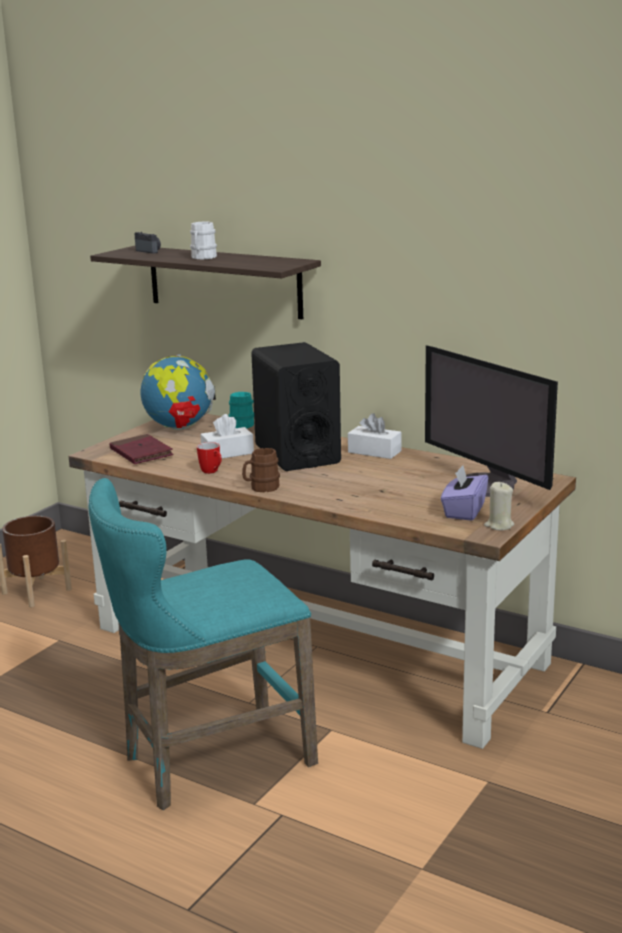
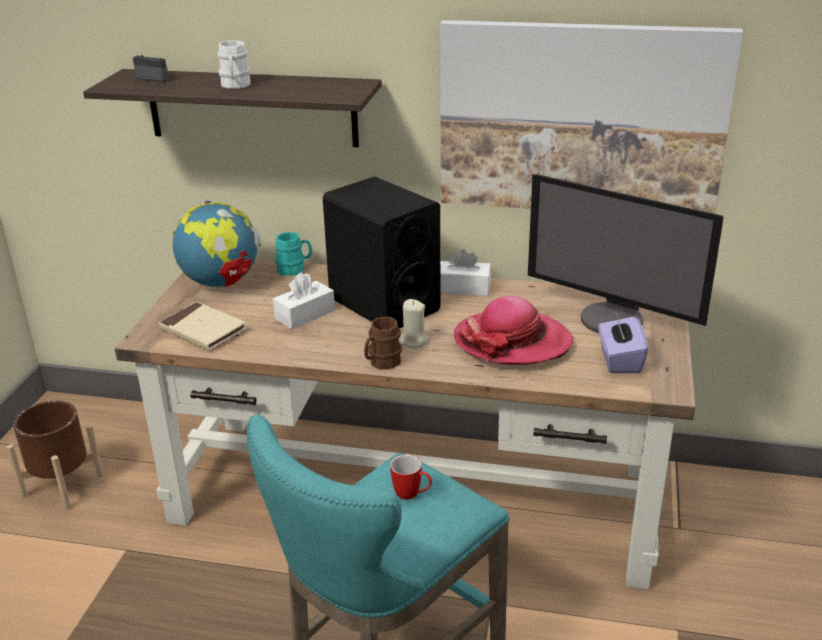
camera: 20 degrees left, 10 degrees up
(141, 453) = (203, 330): red book -> beige book
(212, 472) = (308, 347): mug -> mug (412, 495)
(382, 489) = (512, 342): none -> hat
(479, 302) = (580, 119): none -> picture
(499, 525) = (669, 375): beige candle -> beige candle (413, 341)

